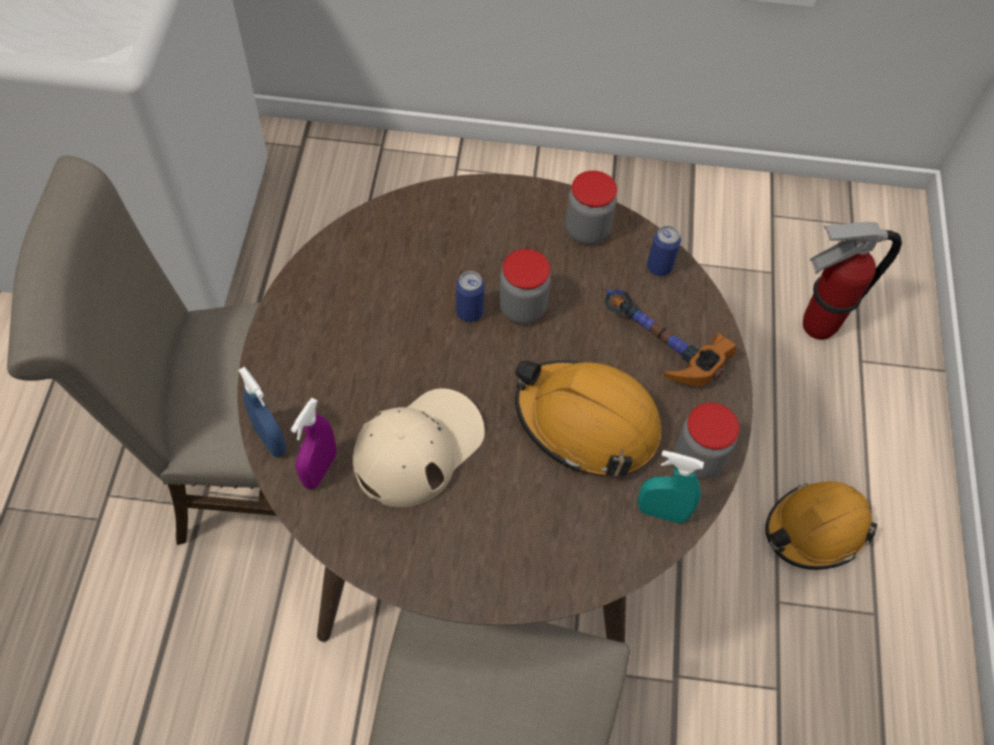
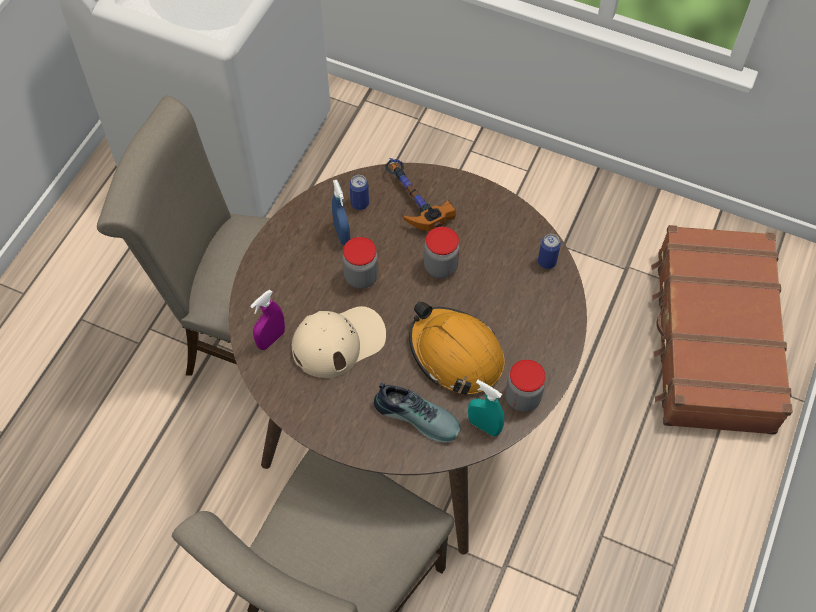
camera: 20 degrees right, 0 degrees up
(270, 440) = (246, 312): blue spray bottle -> blue spray bottle (342, 234)
(469, 312) = (403, 261): can -> can (360, 203)
(567, 522) = (418, 415): none -> shoe
(587, 230) = (505, 223): jar -> jar (361, 277)
(657, 343) = (524, 314): hammer -> hammer (412, 199)
(815, 529) = (651, 492): orange hard hat -> none
(817, 326) = (712, 340): fire extinguisher -> brown suitcase

